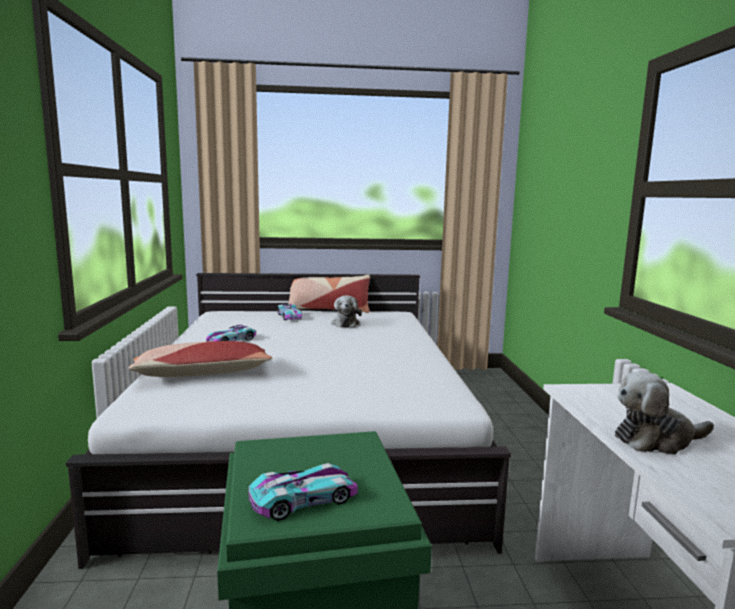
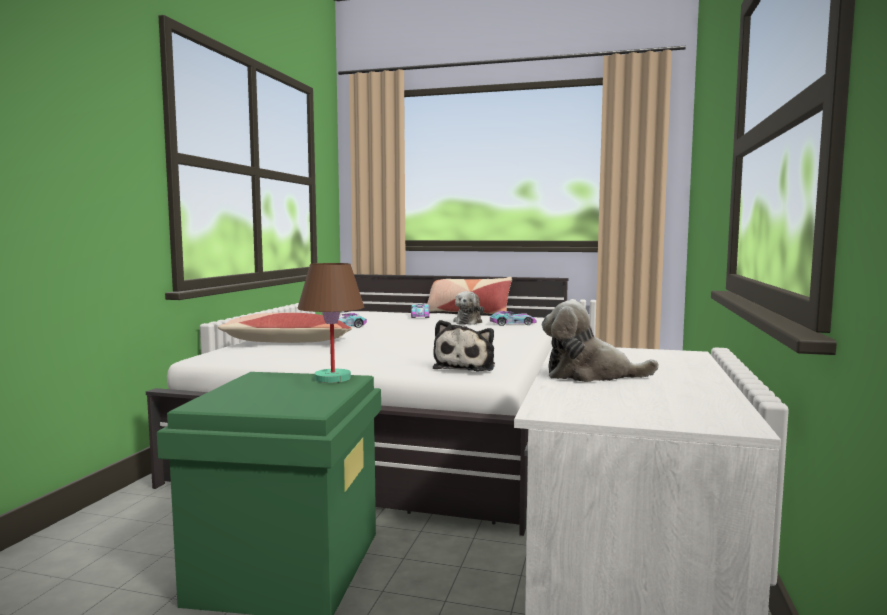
camera: 20 degrees right, 5 degrees down
(304, 499) = (252, 400): toy car -> toy car (512, 324)
(343, 443) = (332, 378): none -> brown table lamp
(423, 396) = (466, 367): none -> plush toy

